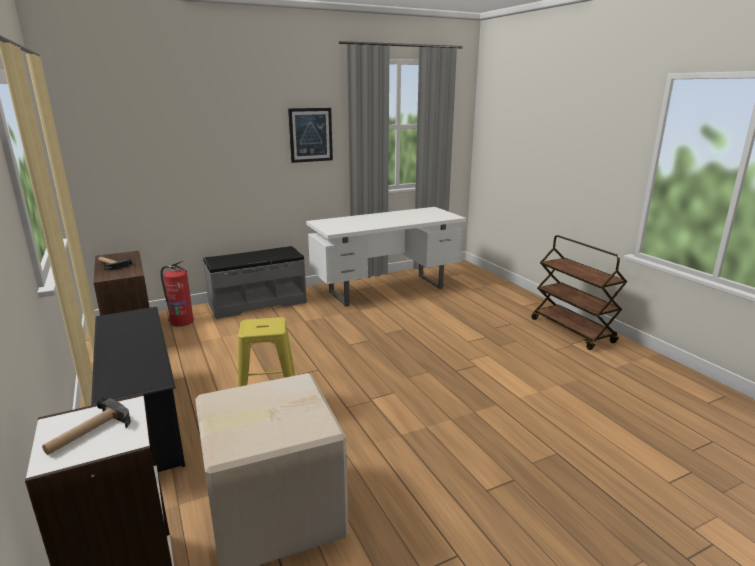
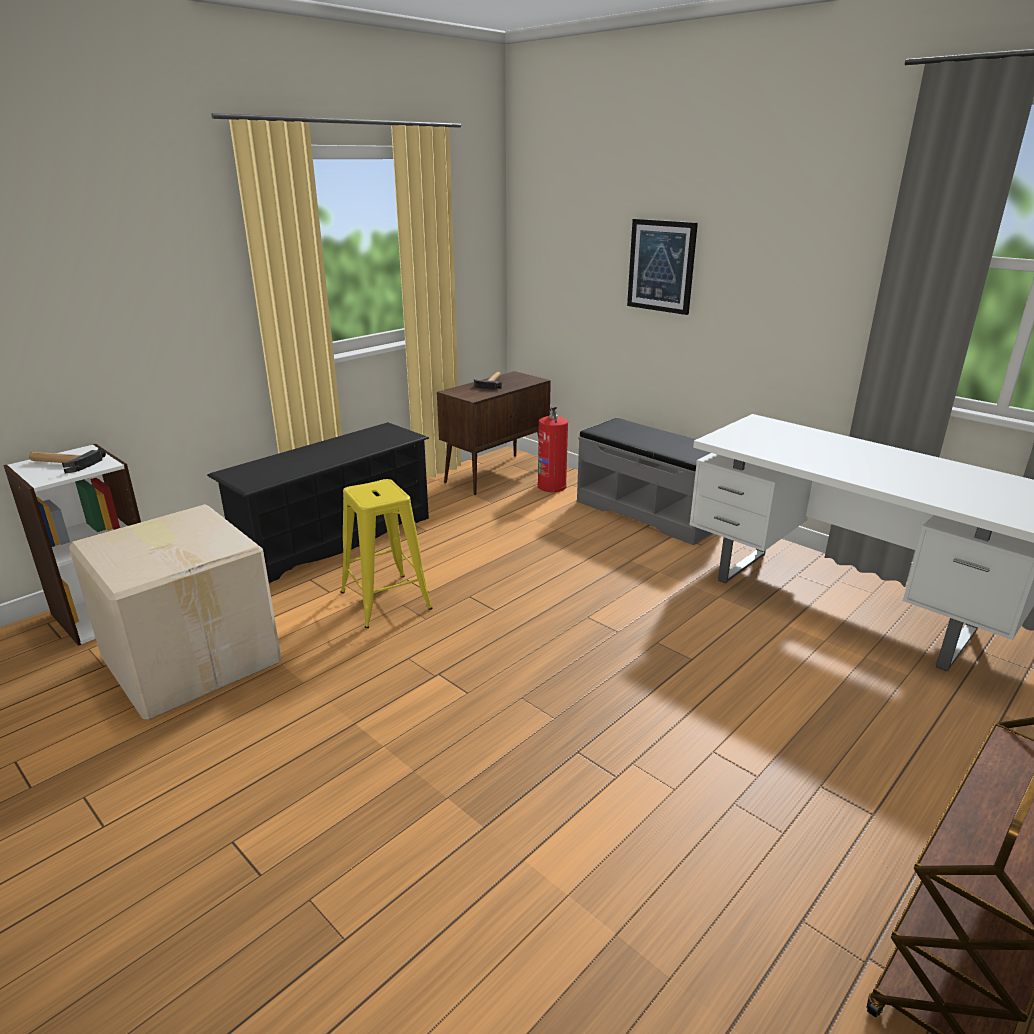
camera: 70 degrees right, 5 degrees up
(310, 135) = (818, 259): picture -> picture (661, 266)

